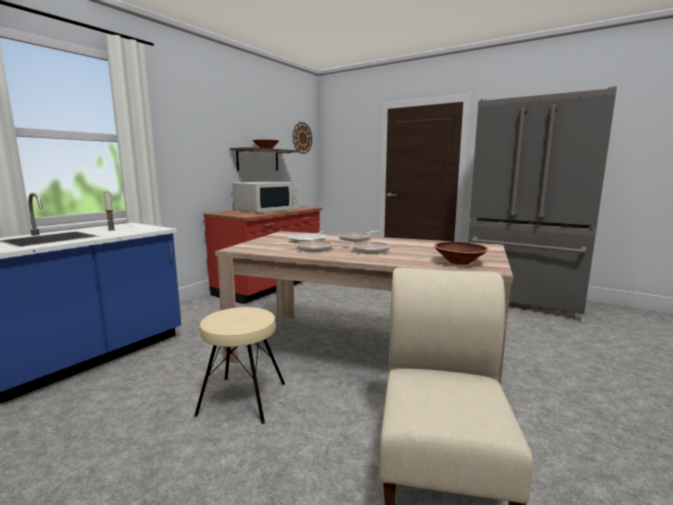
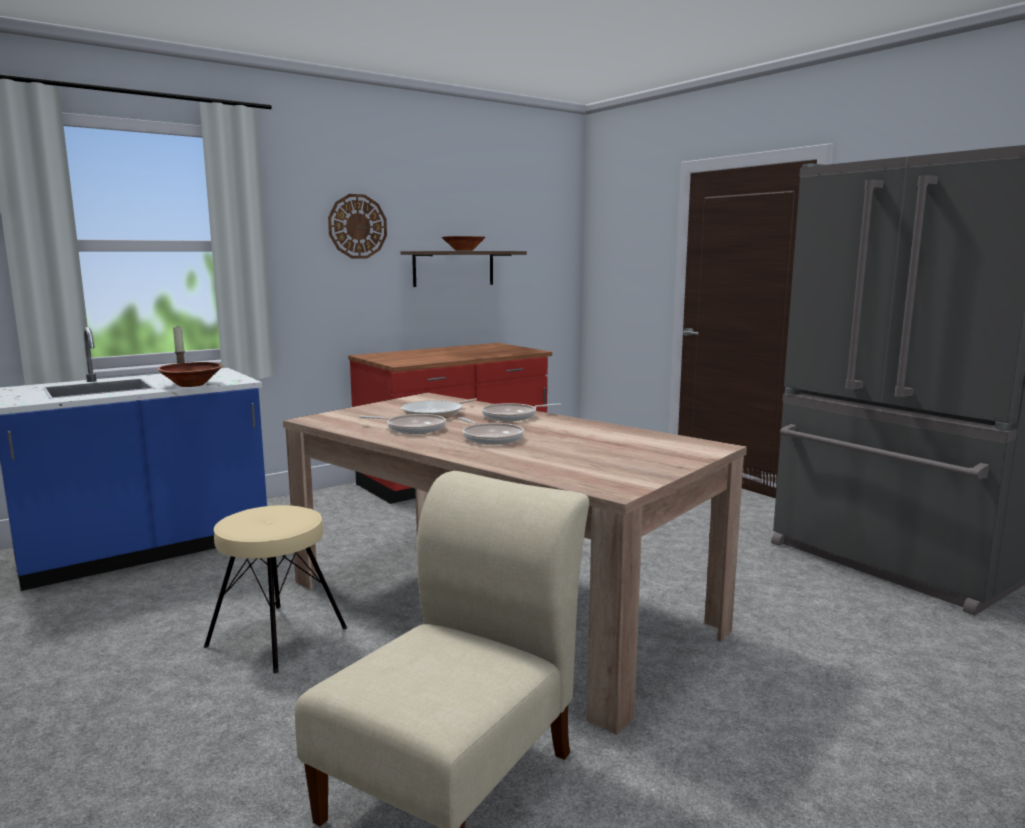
camera: 20 degrees right, 0 degrees up
(266, 210) = (451, 353): white microwave -> none
(302, 138) = (546, 226): wall clock -> wall clock (357, 226)
(459, 262) = (590, 471): brown bowl -> brown bowl (191, 385)

